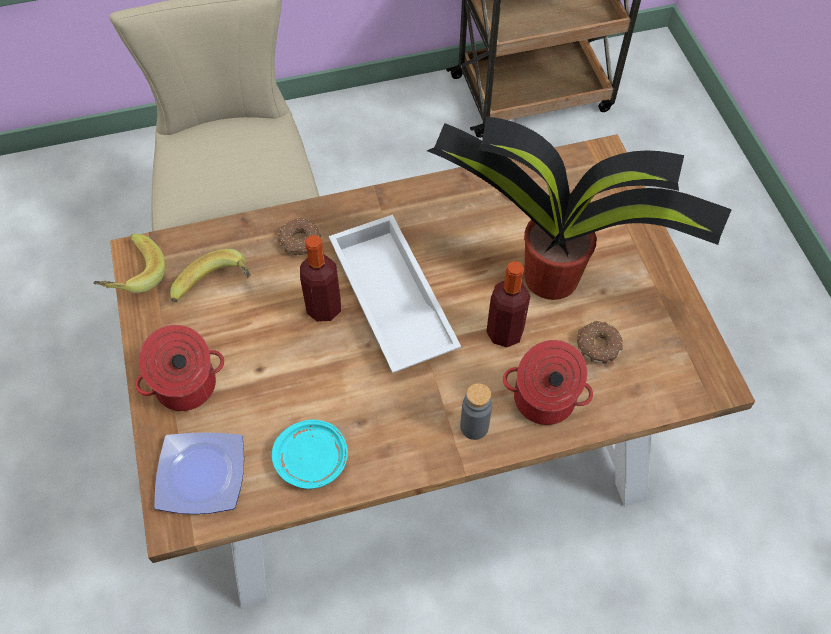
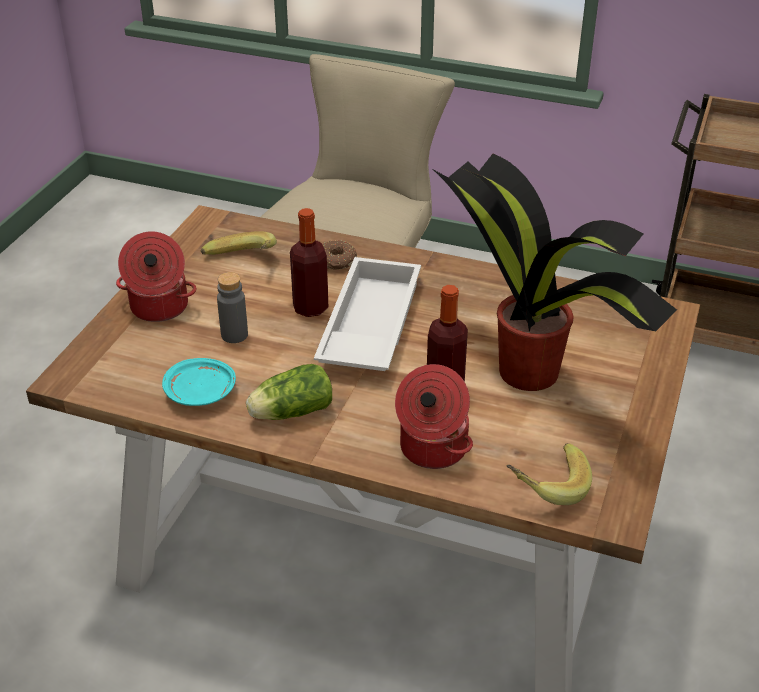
camera: 35 degrees right, 20 degrees down
(132, 276) = (191, 230): banana -> banana (546, 486)
(199, 476) = (110, 362): plate -> none
(404, 433) = (289, 412): none -> lettuce
(474, 427) = (351, 436): grey bottle -> grey bottle (234, 335)
(597, 345) = (522, 436): donut -> none

